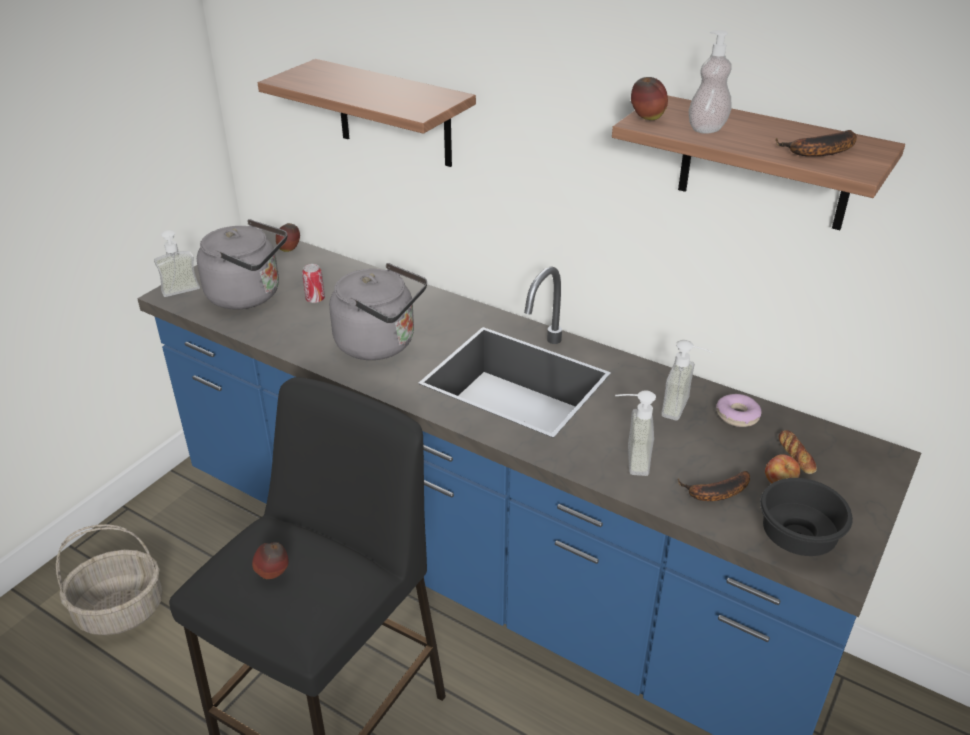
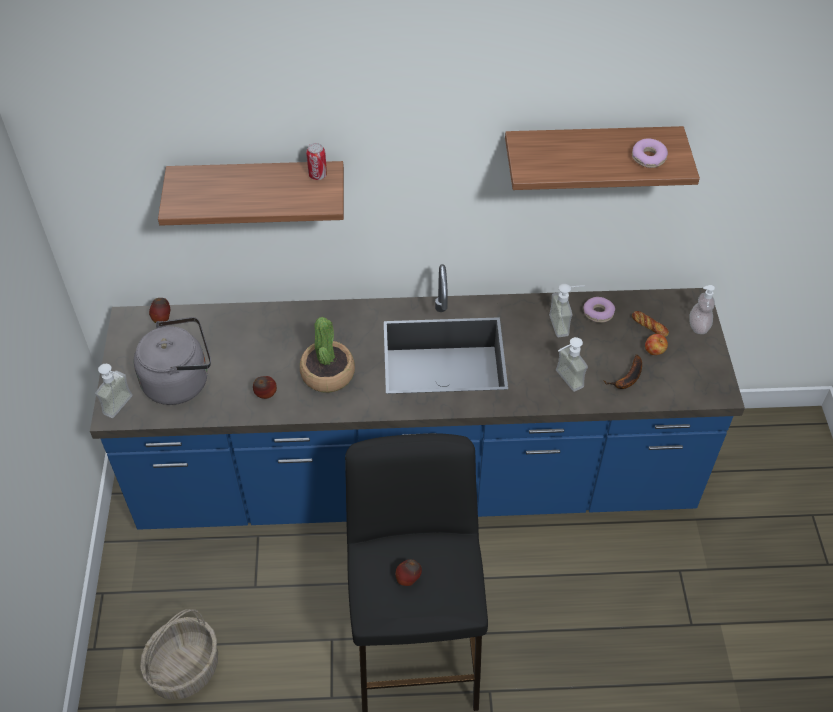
camera: 35 degrees left, 15 degrees up
(315, 299) = (237, 358): can -> can (317, 175)
(380, 344) = (328, 374): grey kettle -> potted plant
(647, 119) = (527, 166): apple -> apple (266, 395)
(707, 128) = (570, 161): soap dispenser -> soap dispenser (698, 326)
(799, 536) = (688, 383): black bowl -> none
(818, 152) = (648, 158): banana -> donut

